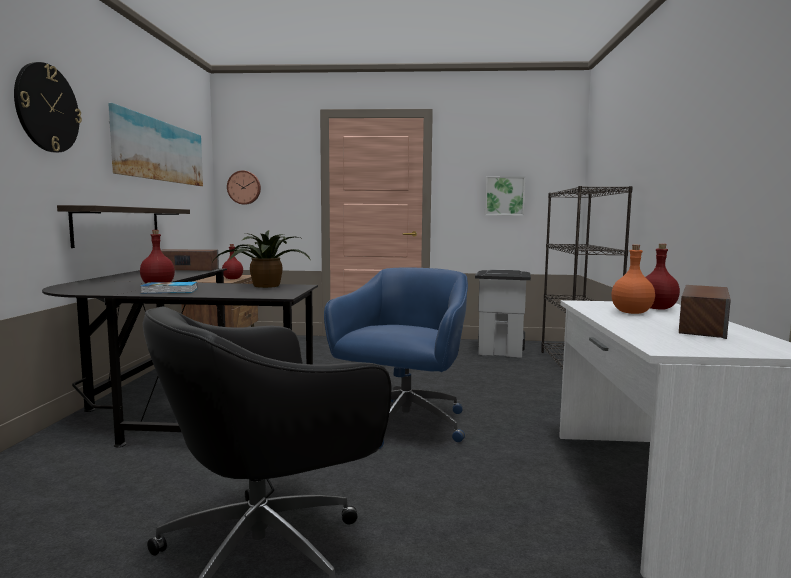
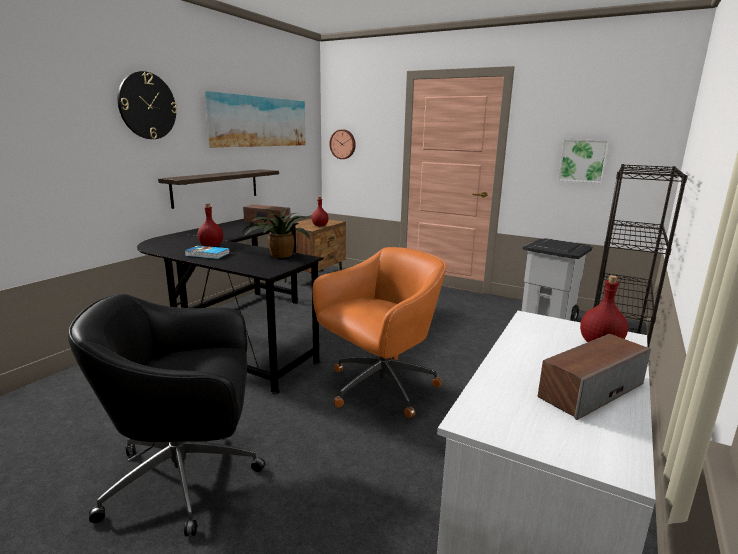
camera: 25 degrees right, 10 degrees up
(403, 425) = (379, 388): blue office chair -> orange office chair
(630, 313) = (553, 347): orange bottle -> none

